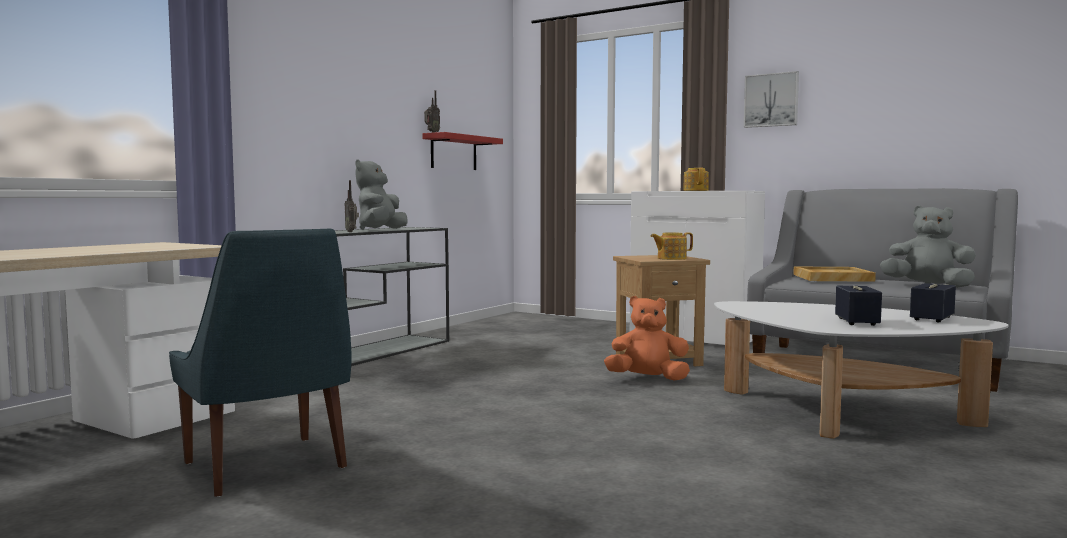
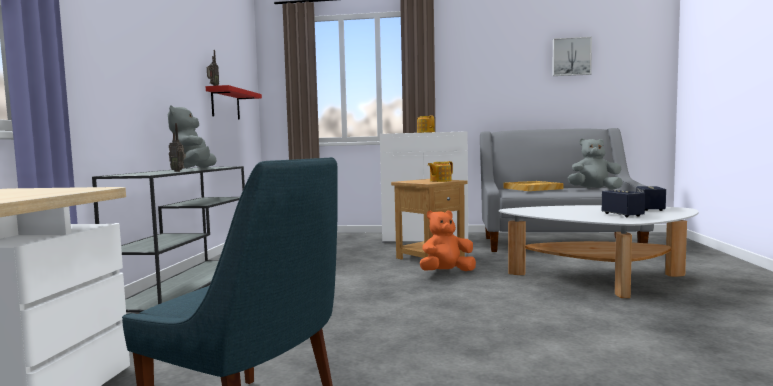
camera: 25 degrees left, 0 degrees up
(771, 100) = (463, 70): picture -> picture (571, 57)

